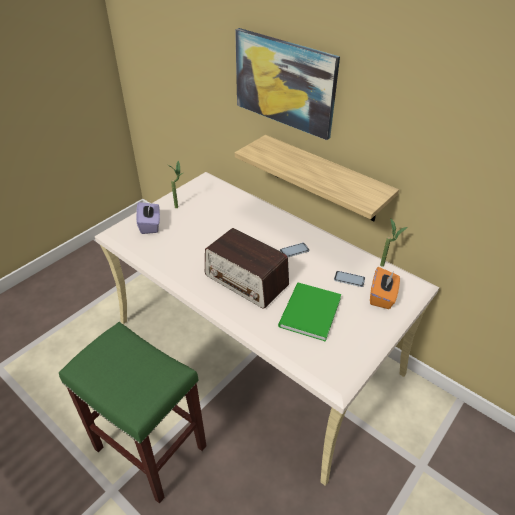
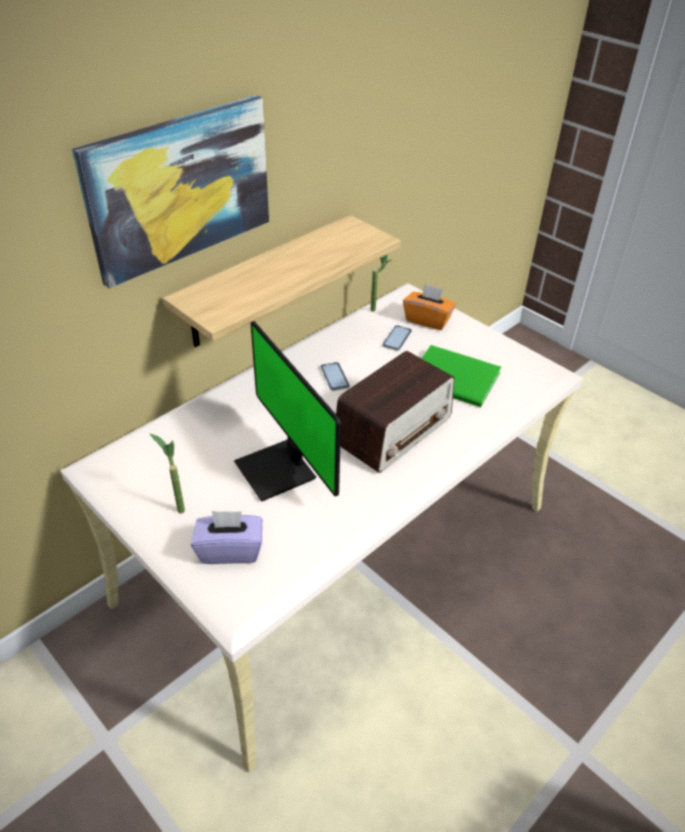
camera: 85 degrees left, 0 degrees up
(149, 447) = (509, 702): green stool -> none
(206, 235) = (279, 470): none -> monitor

